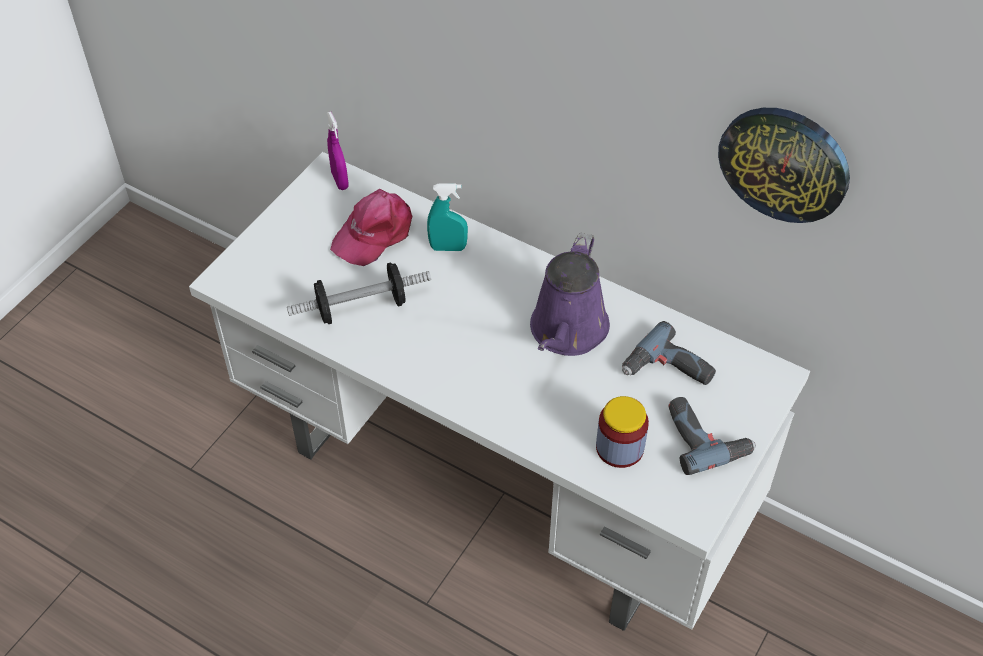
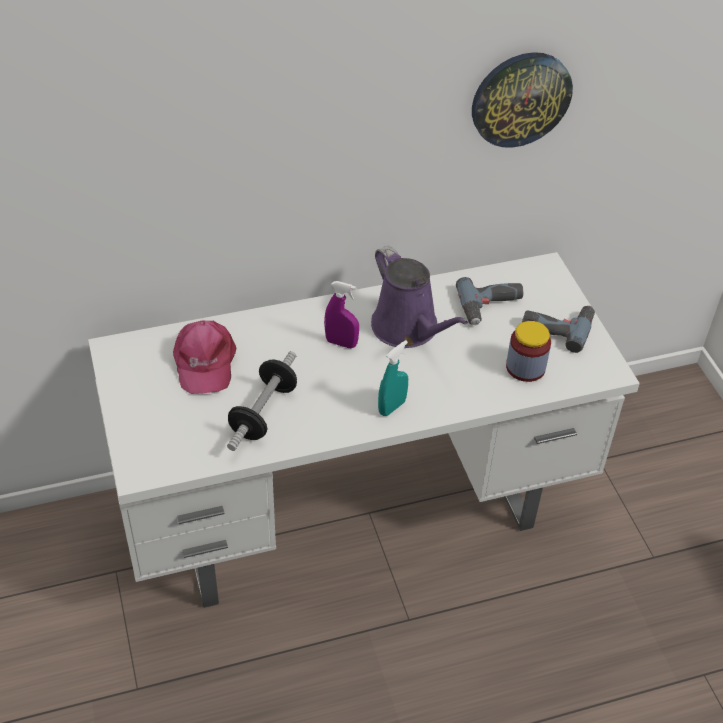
camera: 50 degrees left, 5 degrees down
(340, 180) = (130, 348): purple spray bottle -> purple spray bottle (341, 343)
(448, 247) = (267, 335): turquoise spray bottle -> turquoise spray bottle (392, 407)

